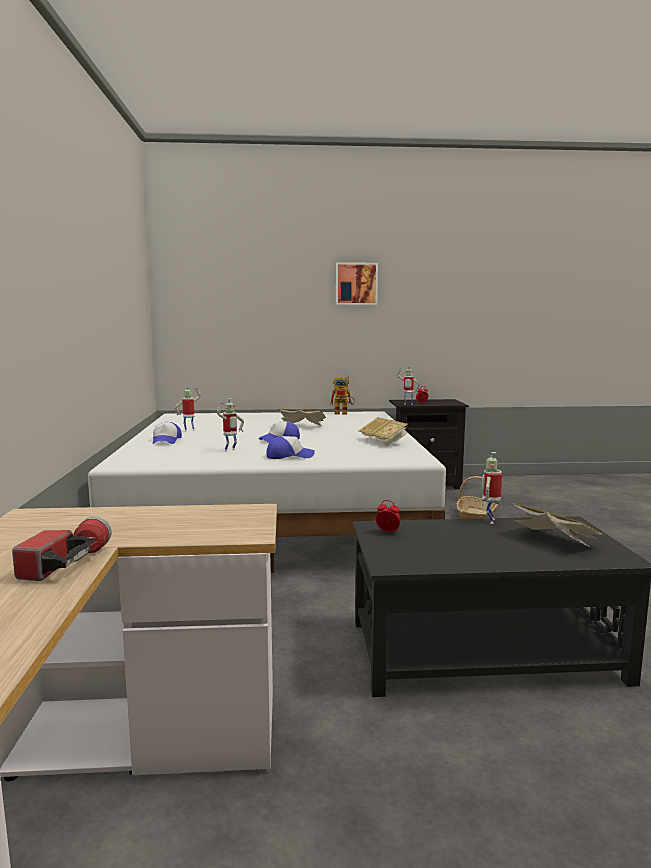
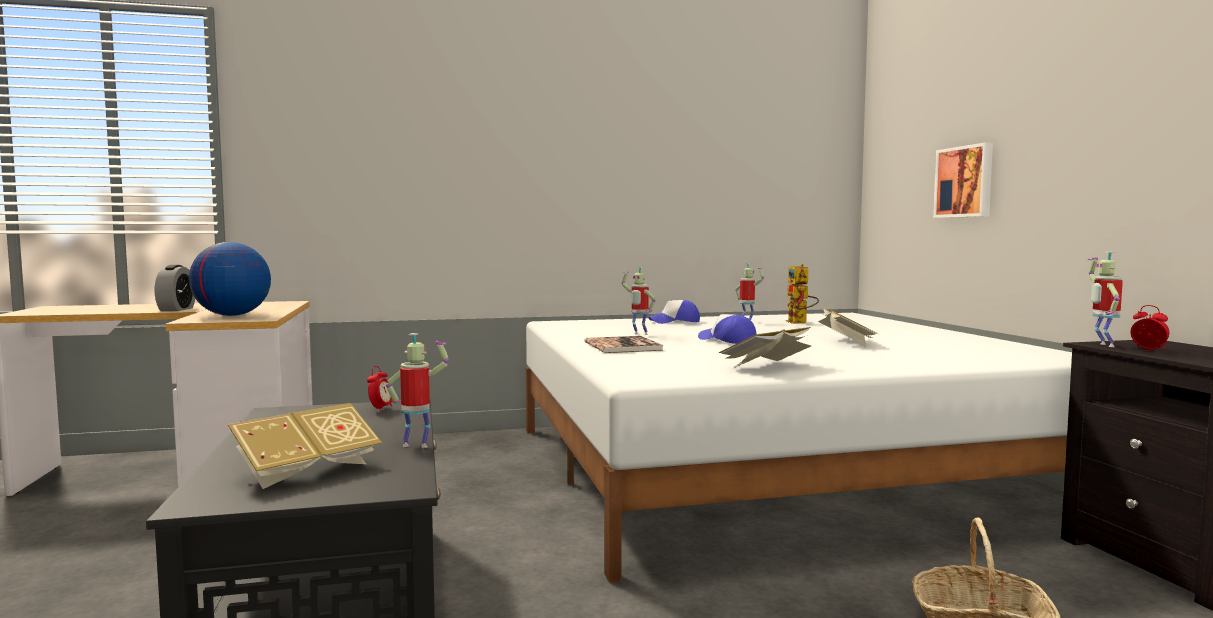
camera: 80 degrees right, 5 degrees down
(67, 563) = (176, 309): flashlight -> alarm clock
(206, 523) = (232, 315): none -> globe
(289, 456) = (622, 346): cap -> book
(344, 413) = (1030, 349): toy robot -> toy robot (800, 323)
(356, 284) = (1110, 79): picture -> picture (965, 182)

